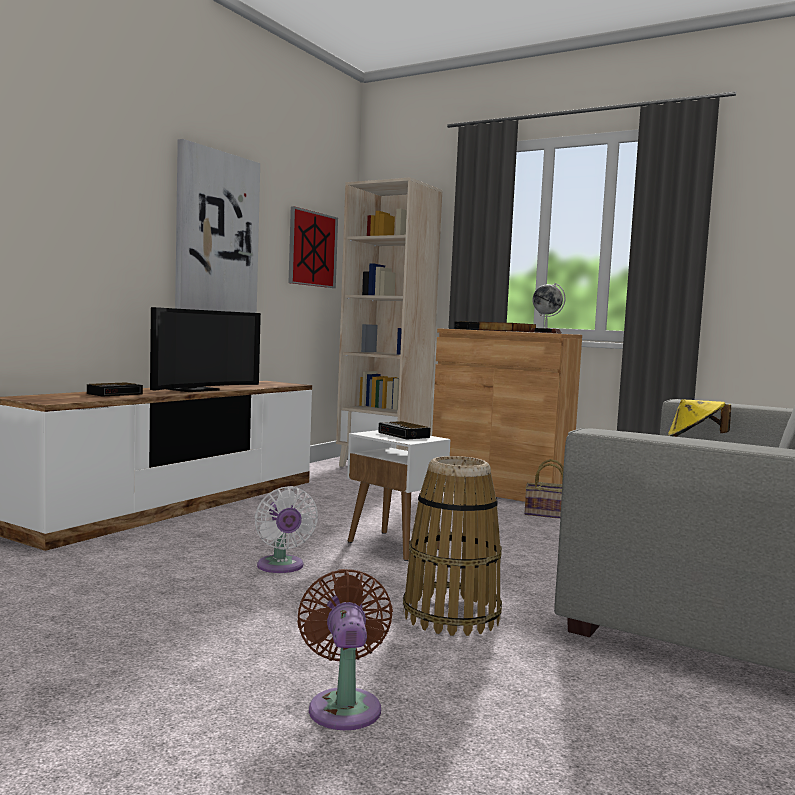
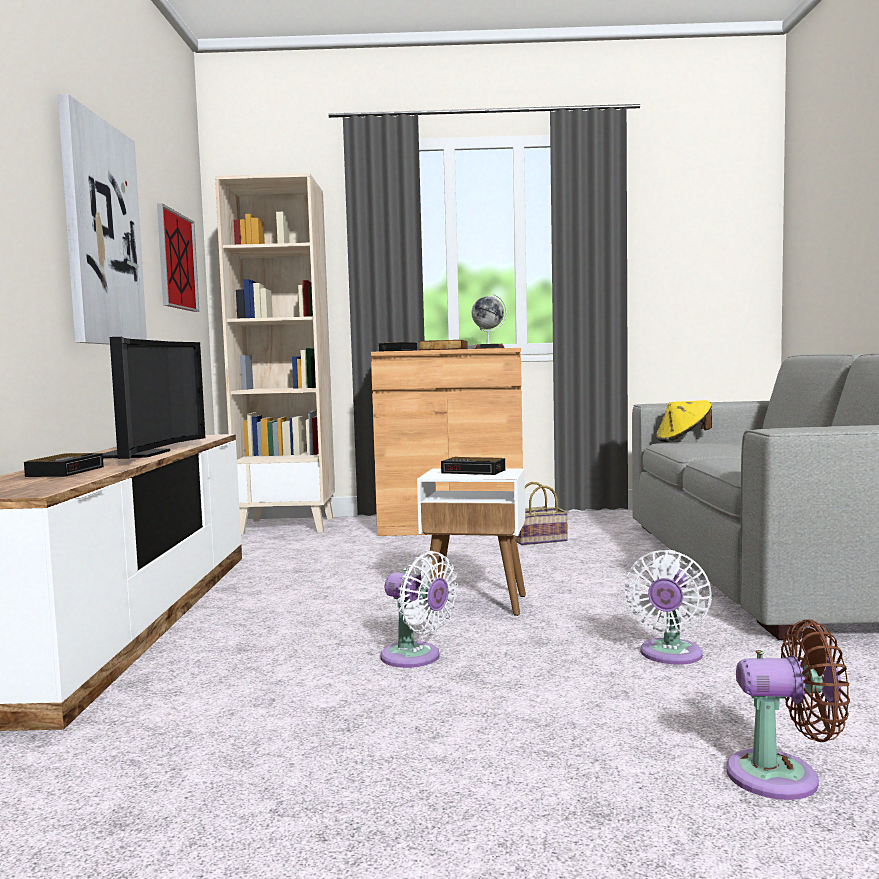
camera: 30 degrees left, 0 degrees up
(344, 705) = (782, 776): brown fan -> brown fan turned 135 degrees clockwise
(452, 615) = (669, 655): basket -> white fan

